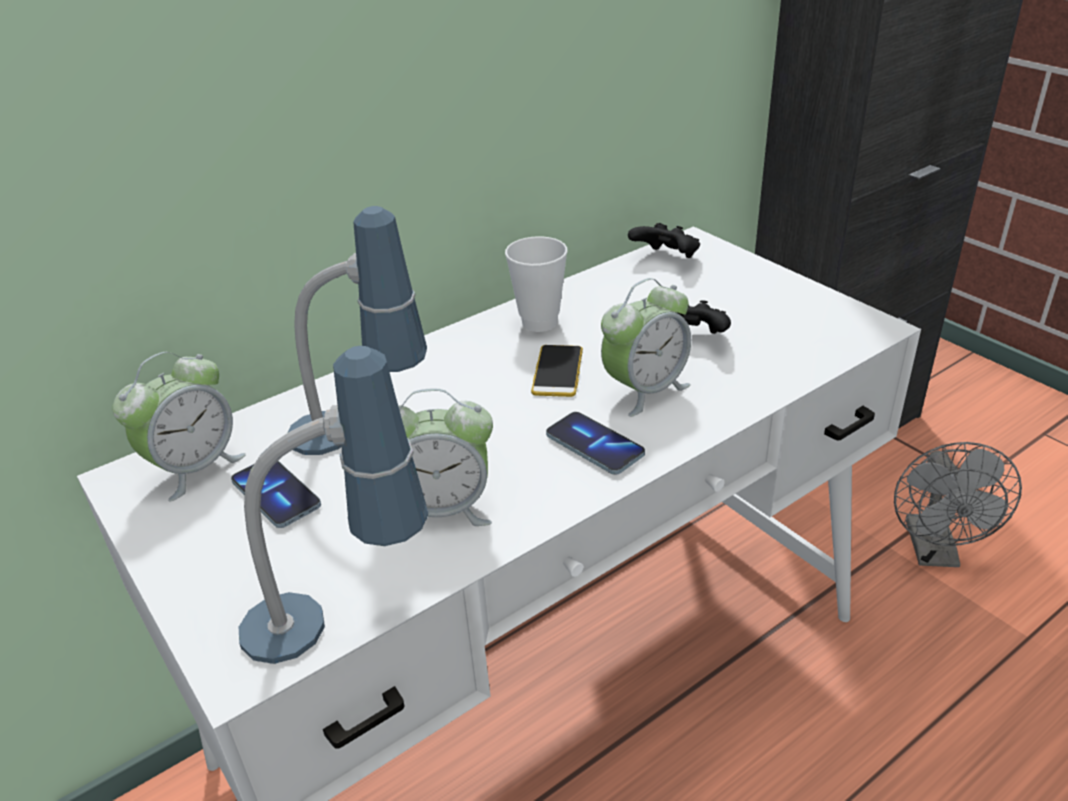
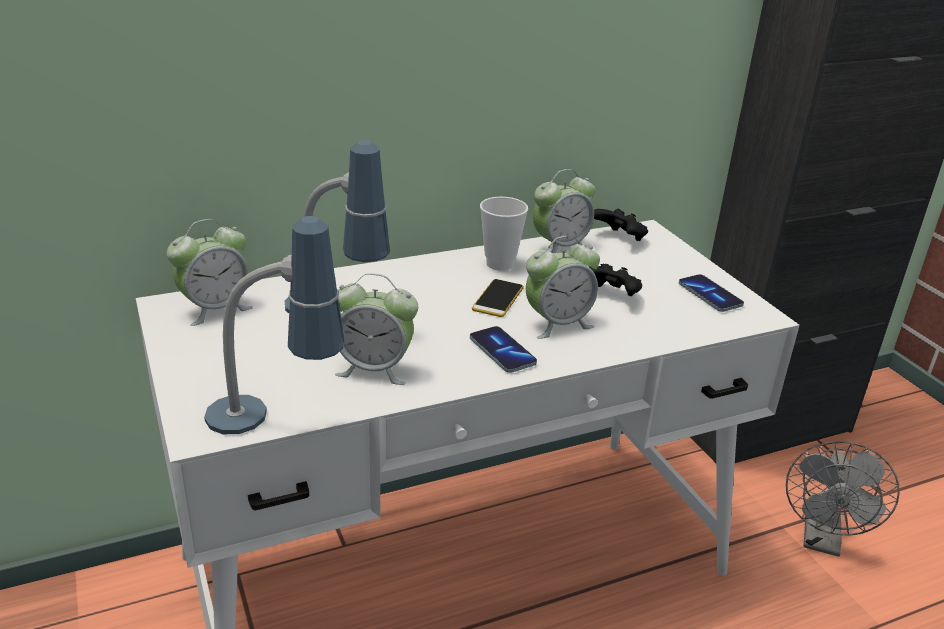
camera: 10 degrees right, 5 degrees down
(276, 494) = (263, 336): phone -> phone (710, 295)
(602, 285) = (560, 247): none -> alarm clock

